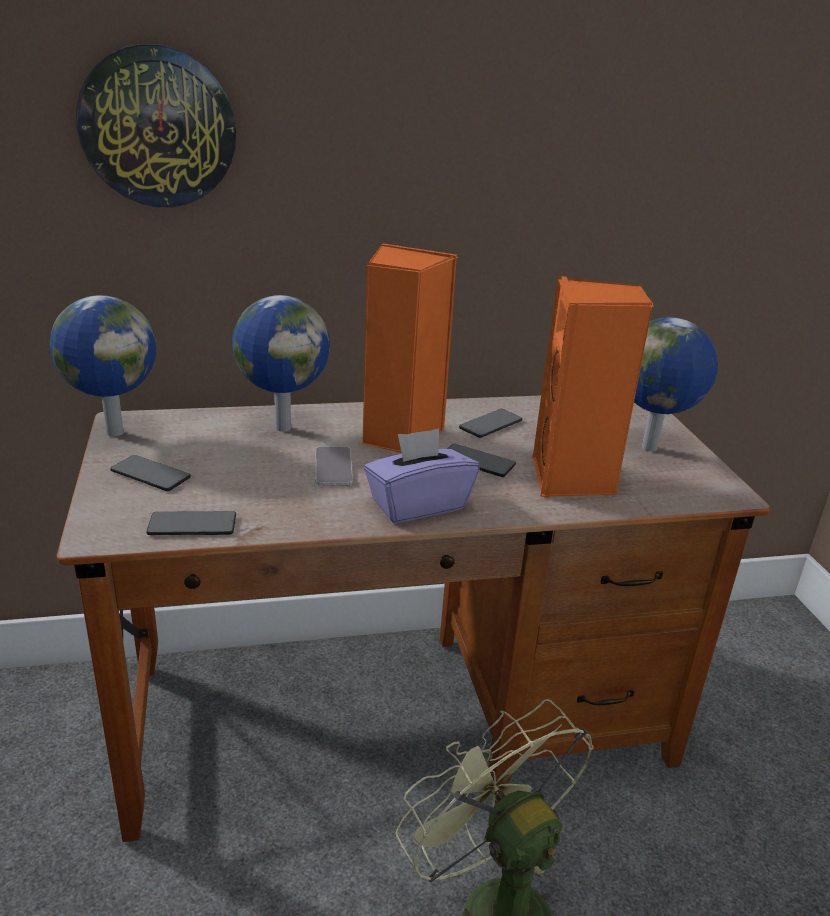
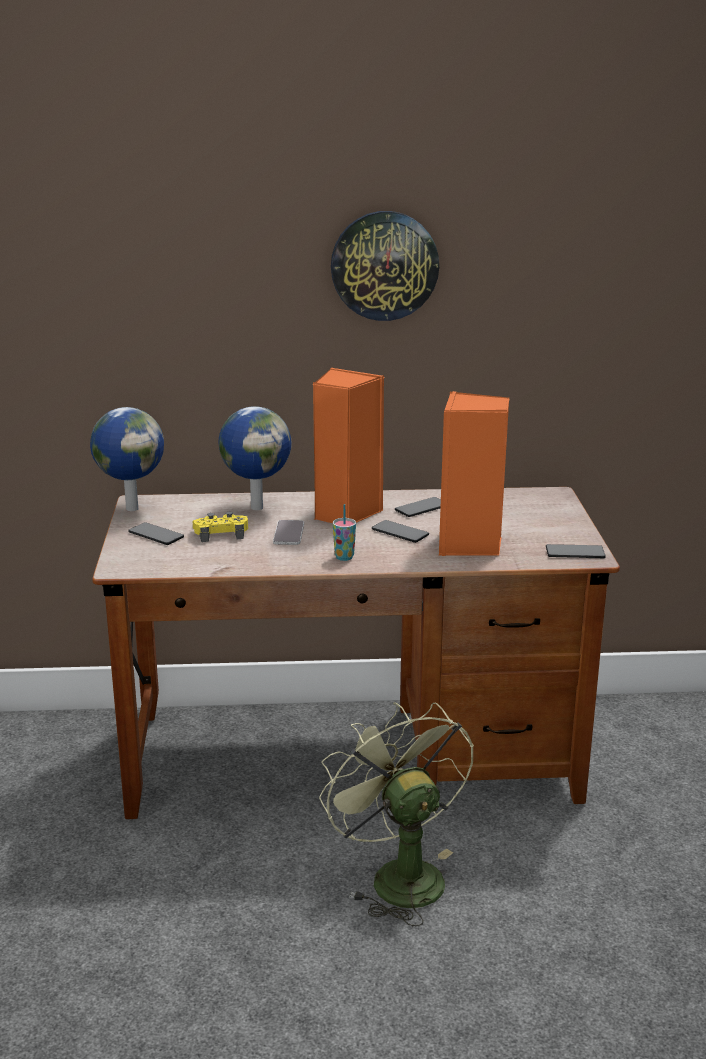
camera: 10 degrees right, 5 degrees down
(158, 127) = (171, 288): wall clock -> wall clock (384, 265)
(192, 525) = (182, 564): phone -> phone (575, 553)
(241, 470) = (221, 534): none -> yellow game controller
(418, 504) = (344, 557): purple tissue box -> cup
(651, 448) = (546, 527): globe -> none

